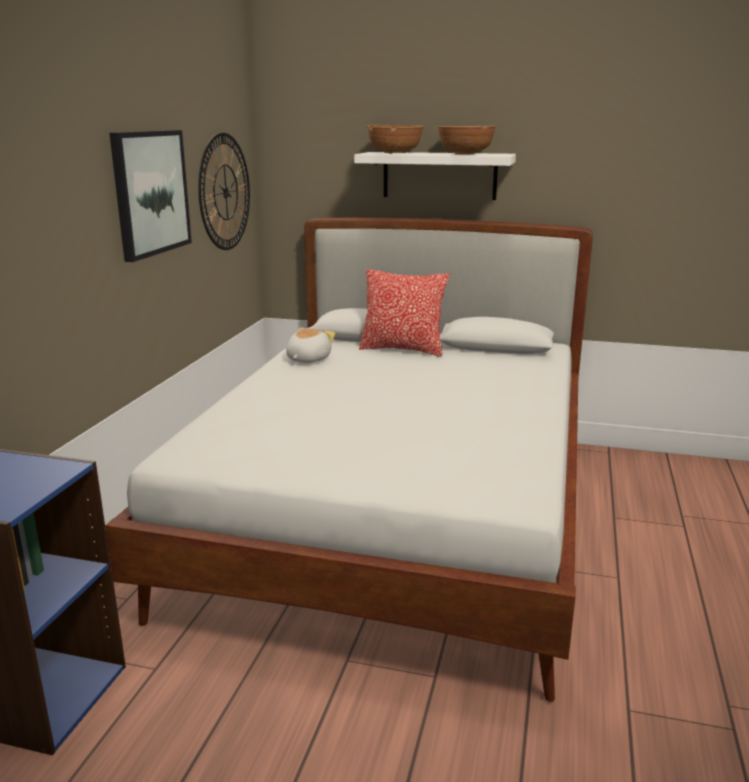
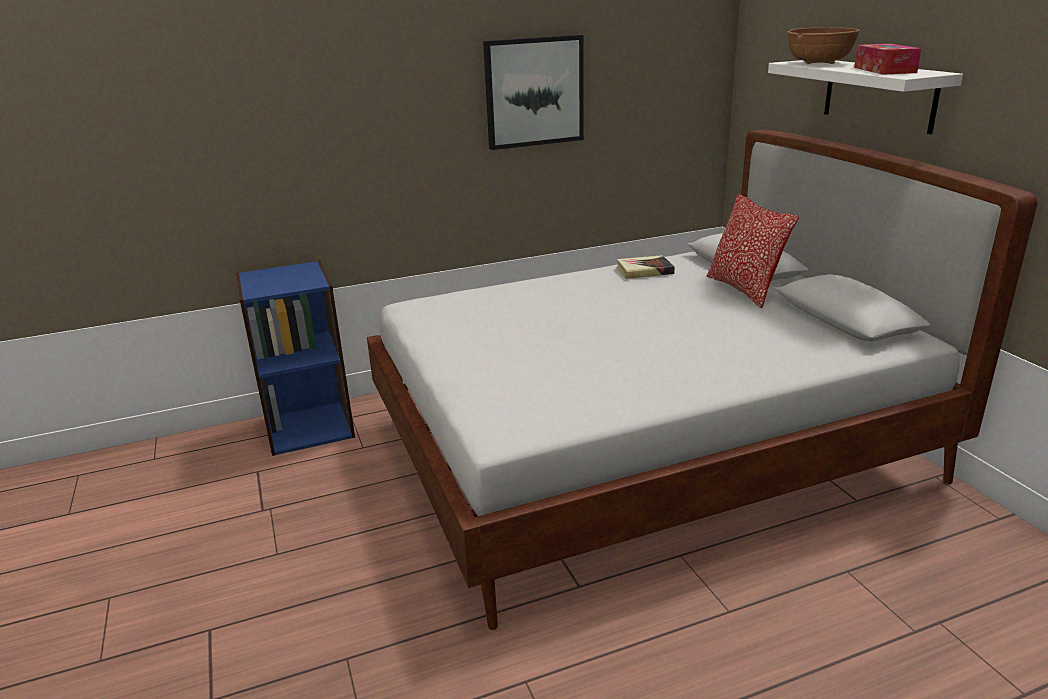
camera: 55 degrees right, 5 degrees up
(225, 192) = (662, 93): wall clock -> none
(307, 359) = (644, 271): plush toy -> book
(465, 154) = (884, 70): brown bowl -> tissue box

